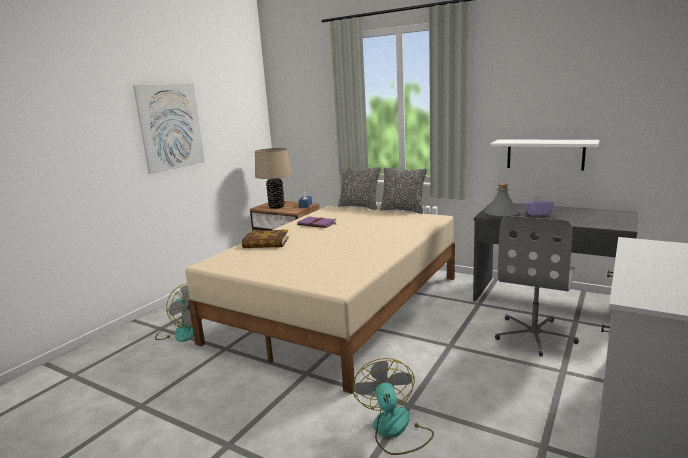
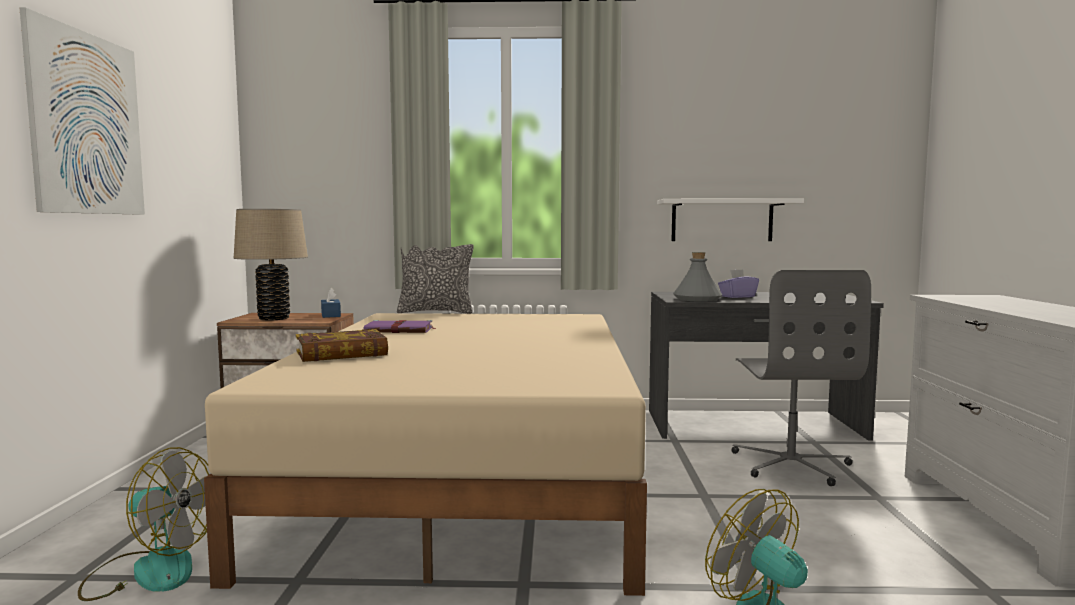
camera: 30 degrees left, 10 degrees down
(403, 210) = (517, 312): pillow -> none

